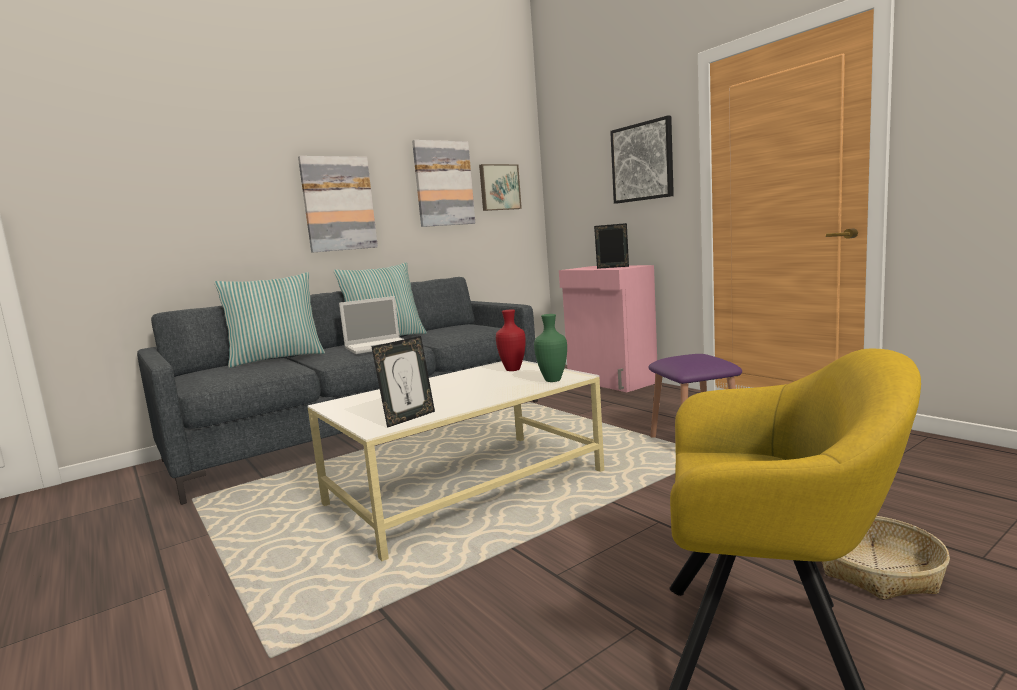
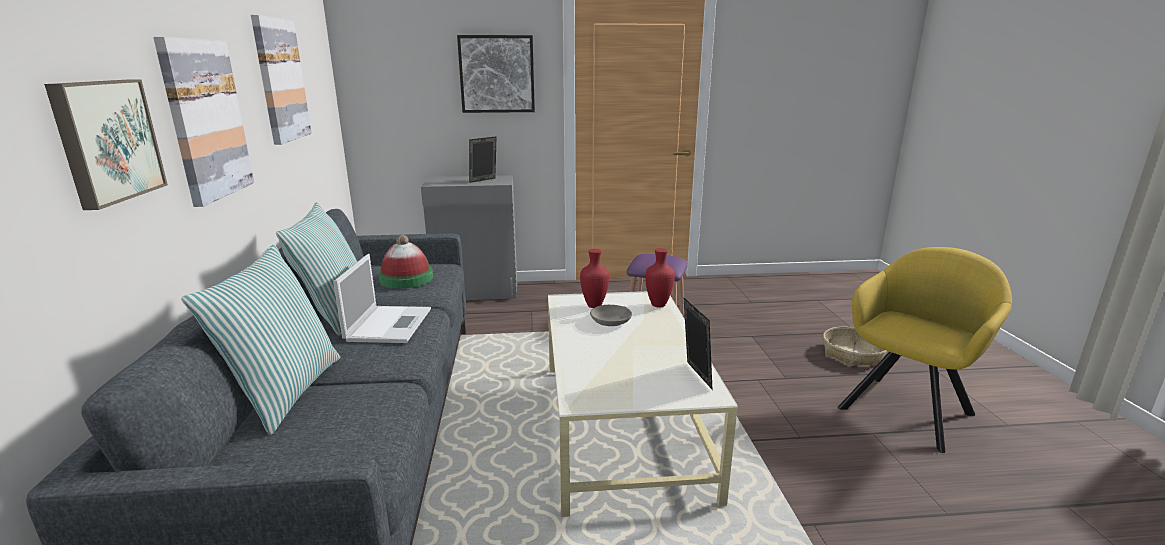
camera: 60 degrees left, 10 degrees up
(459, 331) = (406, 278): none -> hat
(487, 379) = (611, 321): none -> grey bowl
(499, 187) = (314, 83): picture -> picture (106, 141)
(552, 380) = (657, 305): green vase -> red vase
(610, 381) = (477, 292): pink cabinet -> grey cabinet

